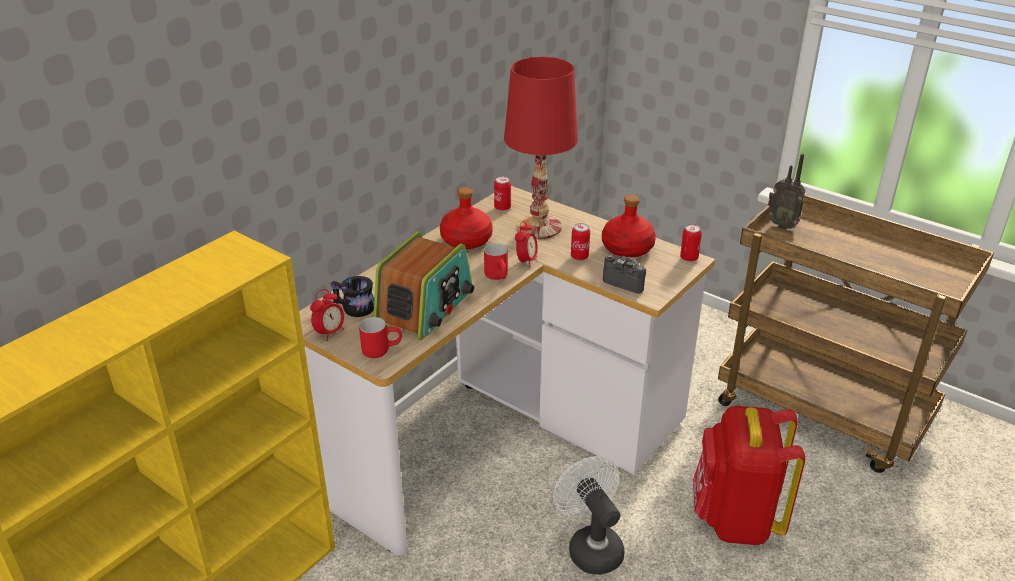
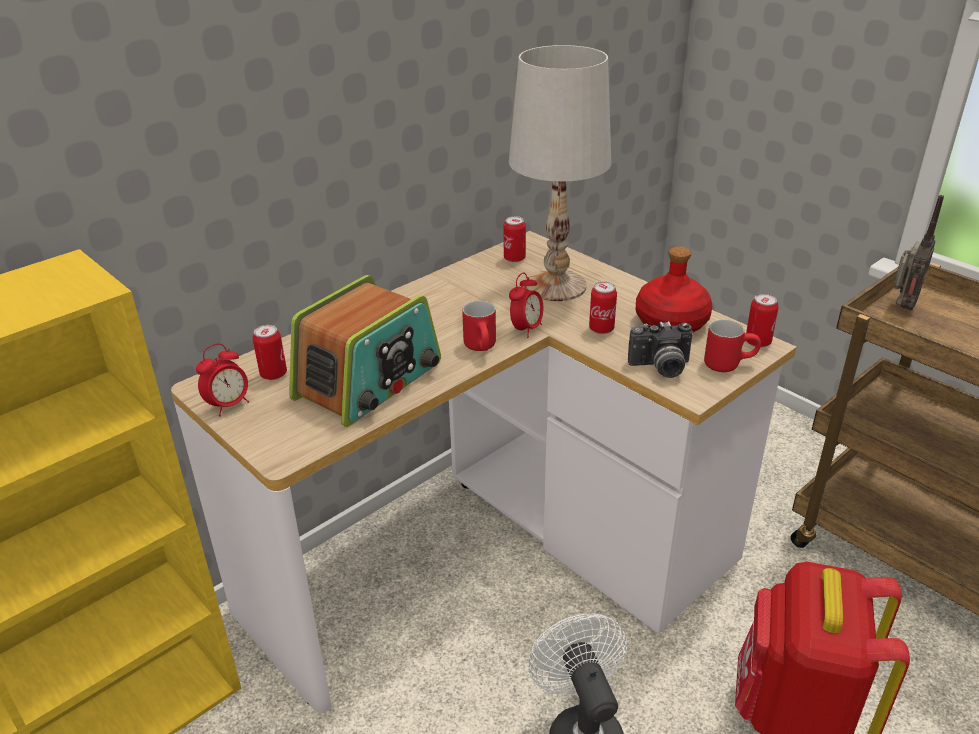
camera: 10 degrees right, 0 degrees up
(353, 308) = (273, 374): black mug -> can
(381, 350) = (287, 436): red mug -> red mug (728, 363)
(467, 240) = (455, 296): red bottle -> none
(539, 227) = (556, 286): red table lamp -> white table lamp
(626, 281) = (660, 368): camera -> camera turned 135 degrees clockwise
(782, 225) = (901, 307): radio -> radio turned 105 degrees counterclockwise

